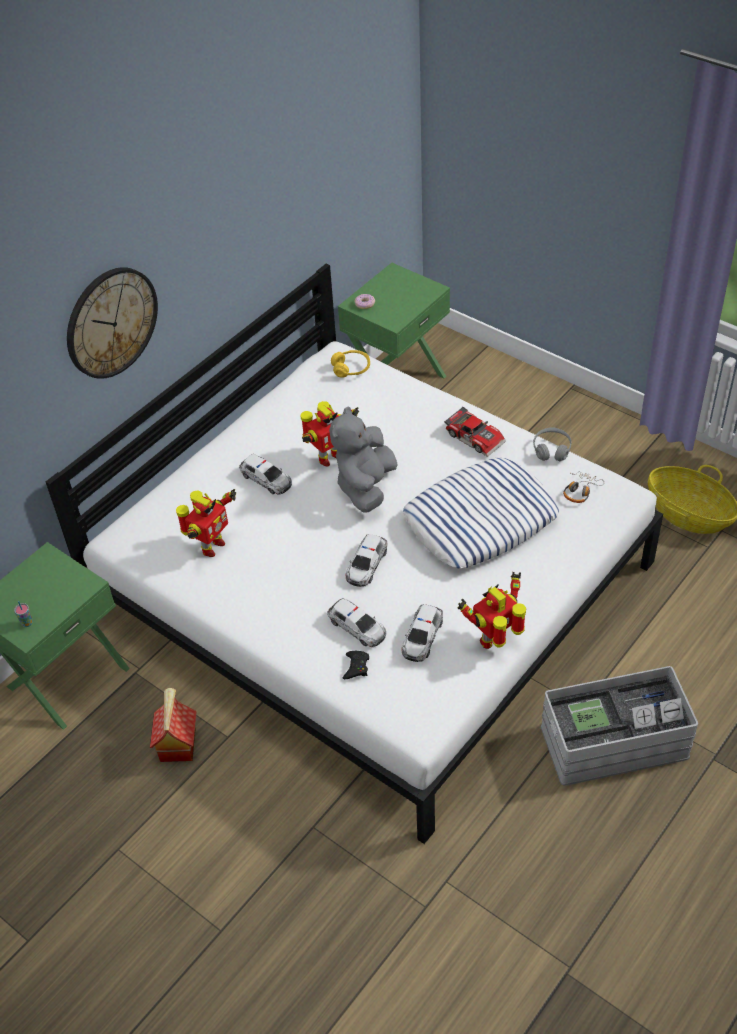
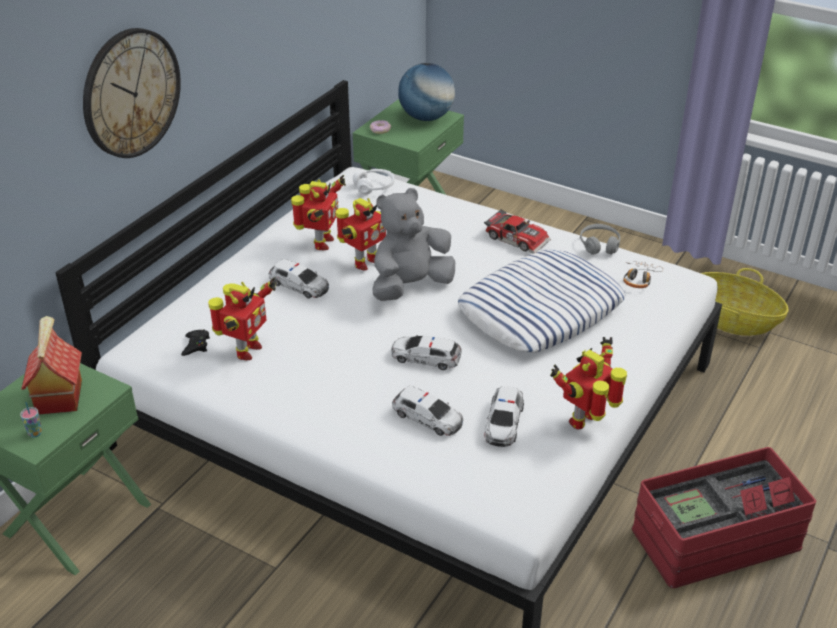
camera: 10 degrees left, 10 degrees down
(177, 744) = (216, 580): toy house -> toy house (58, 396)
(292, 433) = (321, 243): none -> toy robot
(351, 368) = (374, 187): yellow headphones -> white headphones
(356, 667) = (434, 457): black game controller -> black game controller (196, 345)
(366, 486) = (410, 286): grey plush toy -> grey plush toy turned 45 degrees clockwise
(366, 565) = (425, 357): toy car -> toy car turned 90 degrees clockwise
(412, 290) = (426, 117): none -> globe
(614, 740) = (715, 536): grey storage box -> red storage box

